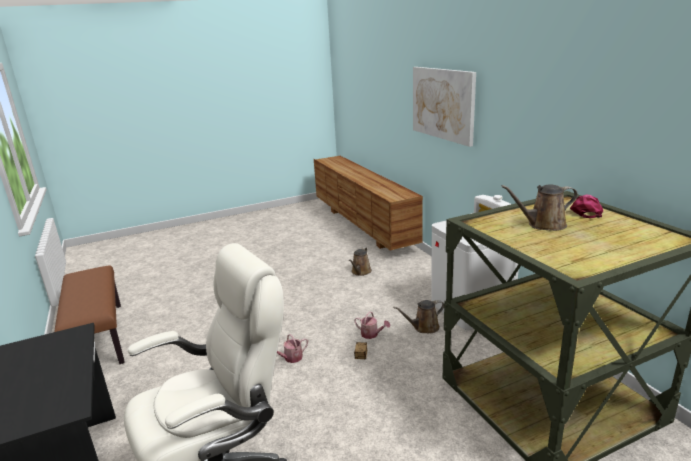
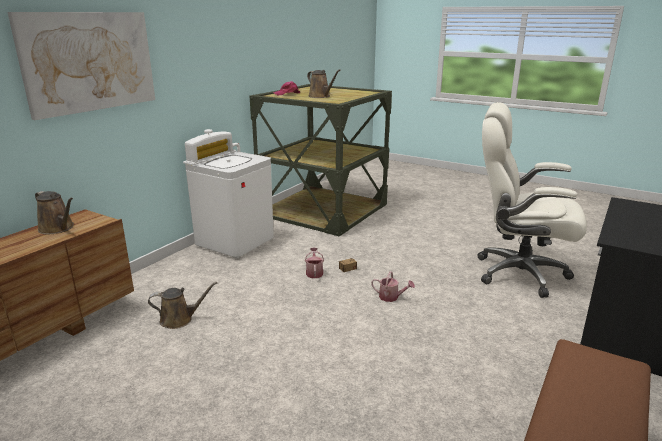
camera: 125 degrees left, 0 degrees up
(423, 327) = (281, 254): brown watering can -> brown watering can (58, 228)

